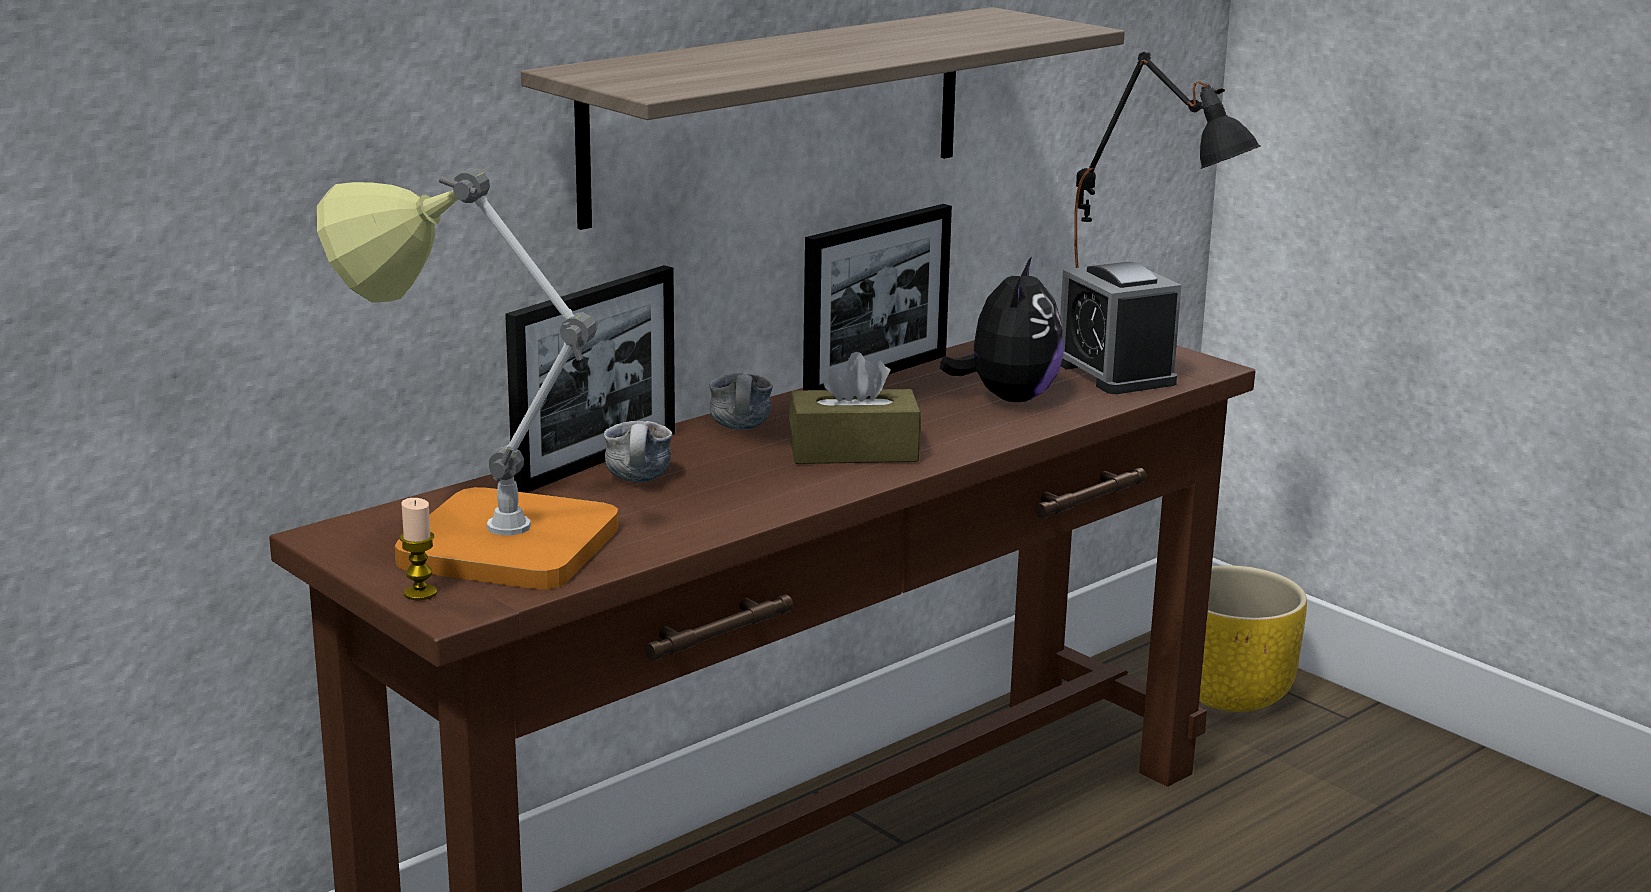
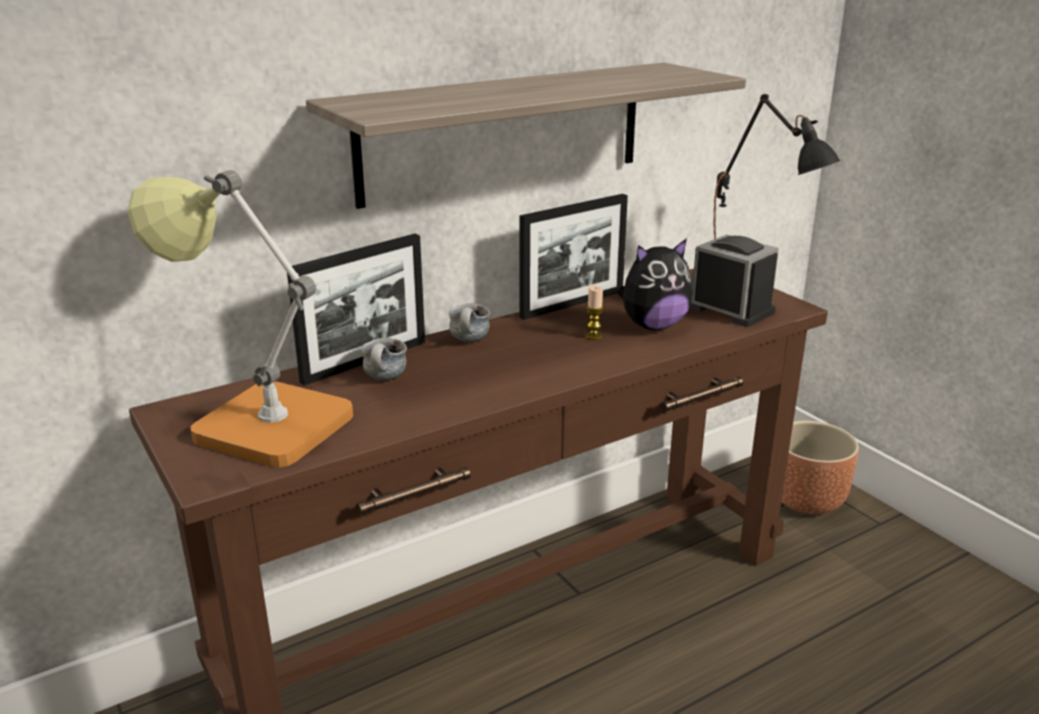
camera: 10 degrees right, 5 degrees up
(420, 593) = (193, 465): candle -> candle (593, 336)
(853, 451) = (535, 362): brown tissue box -> none
(1008, 398) = (653, 326): plush toy -> plush toy turned 45 degrees clockwise
(1114, 373) = (730, 309): alarm clock -> alarm clock turned 150 degrees clockwise
(1231, 694) = (807, 500): yellow planter -> brown planter

